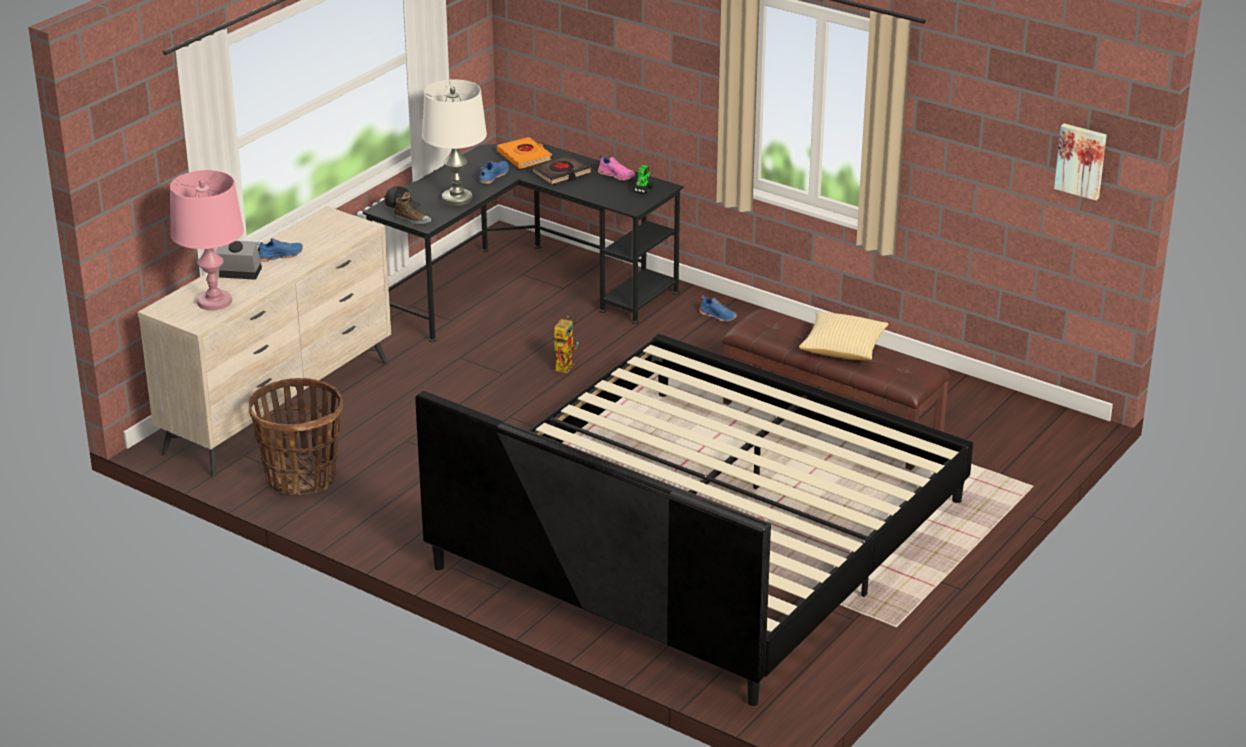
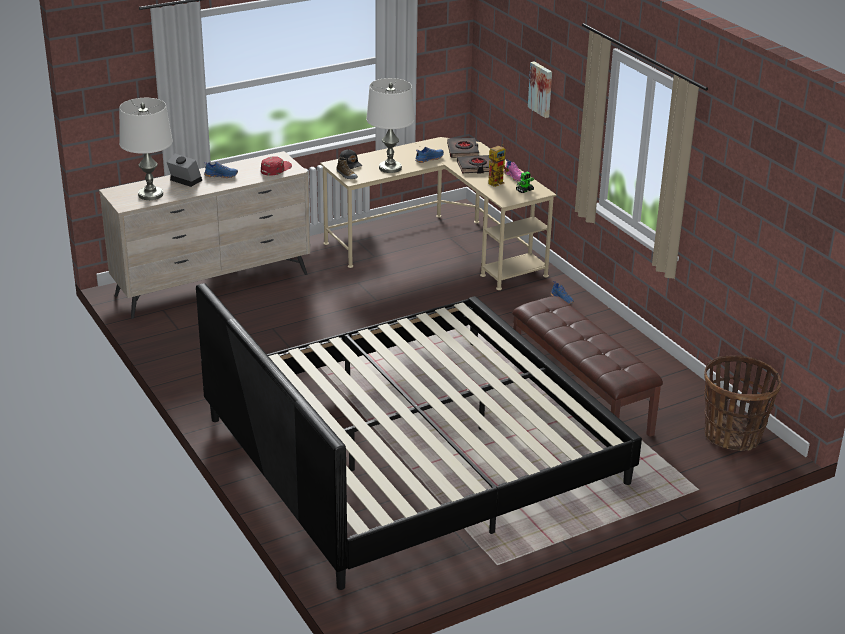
camera: 25 degrees right, 0 degrees up
(214, 302) = (150, 195): pink table lamp -> white table lamp
(301, 478) = (184, 334): basket -> basket (732, 436)
(340, 231) = (275, 169): none -> red cap
(522, 289) = (440, 247): black desk -> beige desk
(524, 157) = (463, 151): orange book -> black book
(564, 365) = (423, 305): toy robot -> toy robot (497, 181)
(843, 348) = (591, 340): pillow -> none
(1081, 160) = (805, 229): picture -> picture (541, 89)

